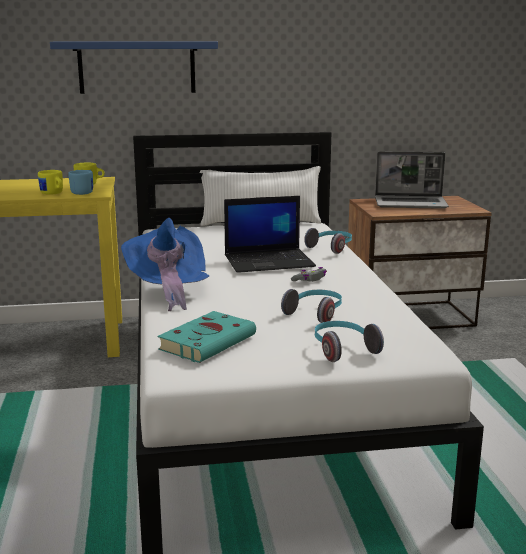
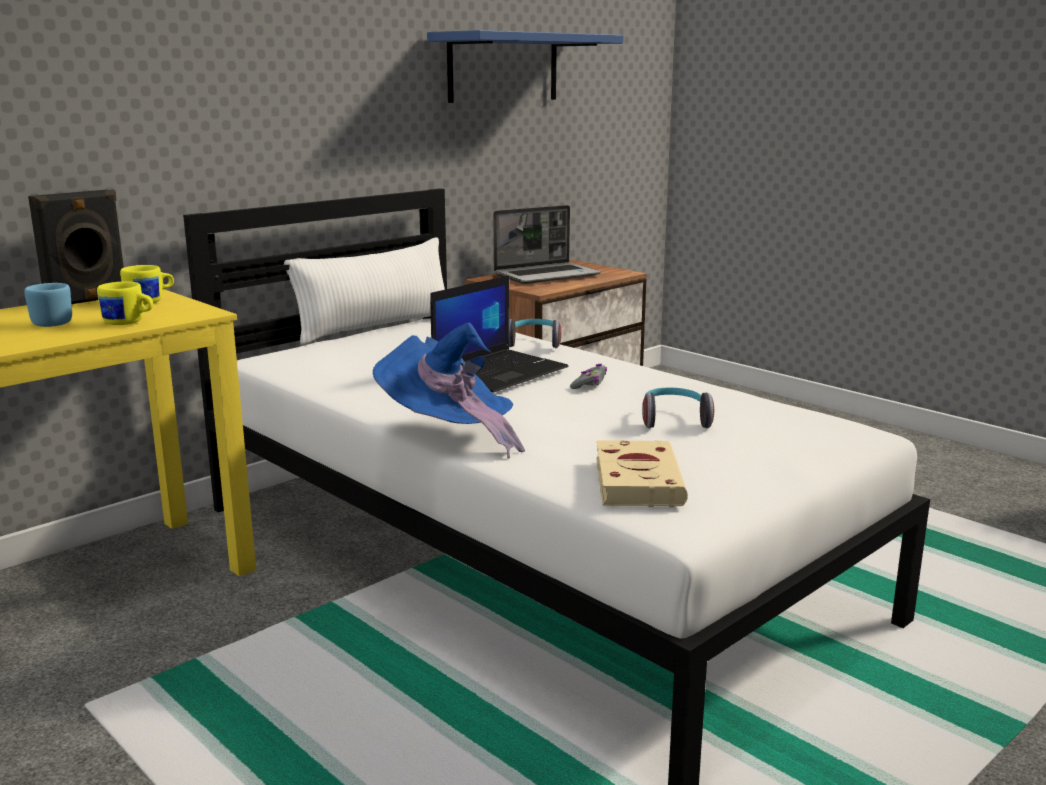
camera: 35 degrees left, 0 degrees up
(65, 180) = (88, 301): none -> black speaker
(82, 192) = (173, 314): blue mug -> blue mug (49, 323)
(137, 67) = (176, 103): blue shelf -> blue shelf (503, 68)
(209, 341) = (637, 480): turquoise book -> beige book
(342, 349) = (785, 449): headphones -> none

